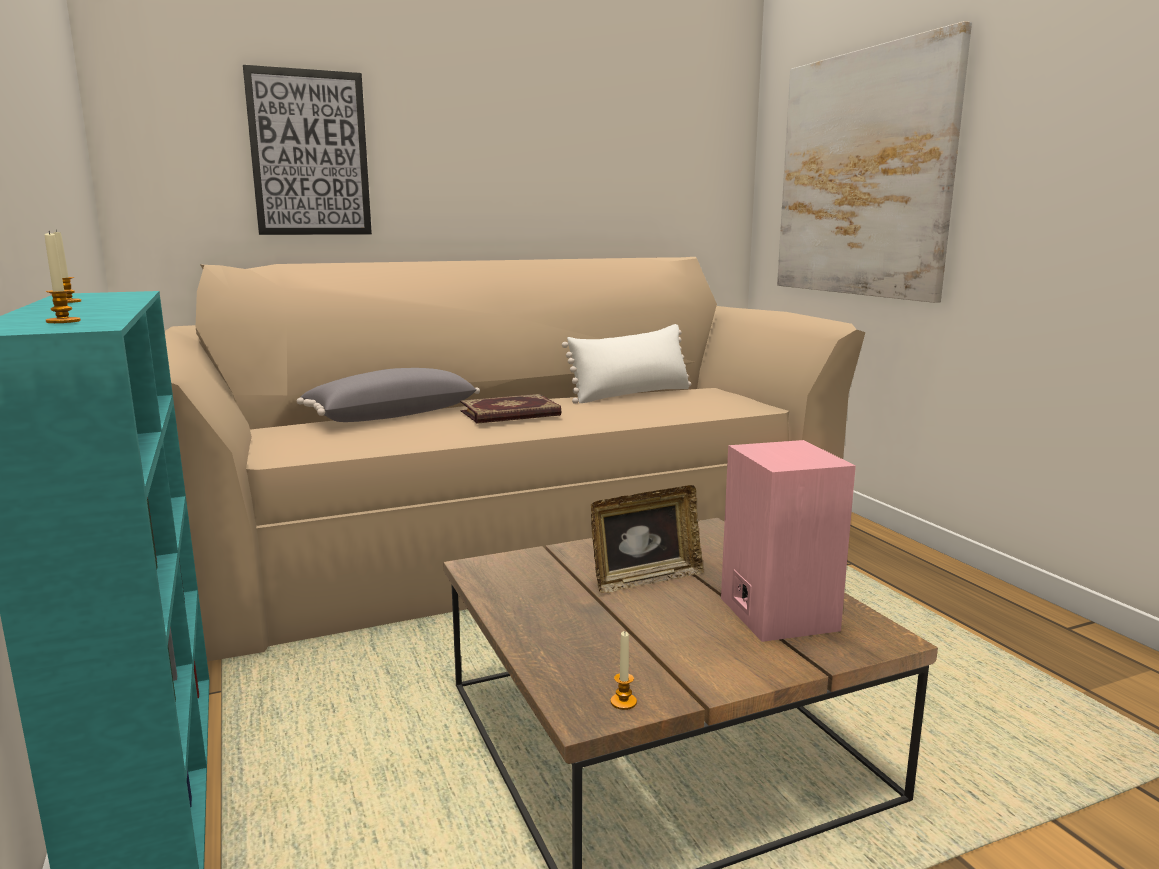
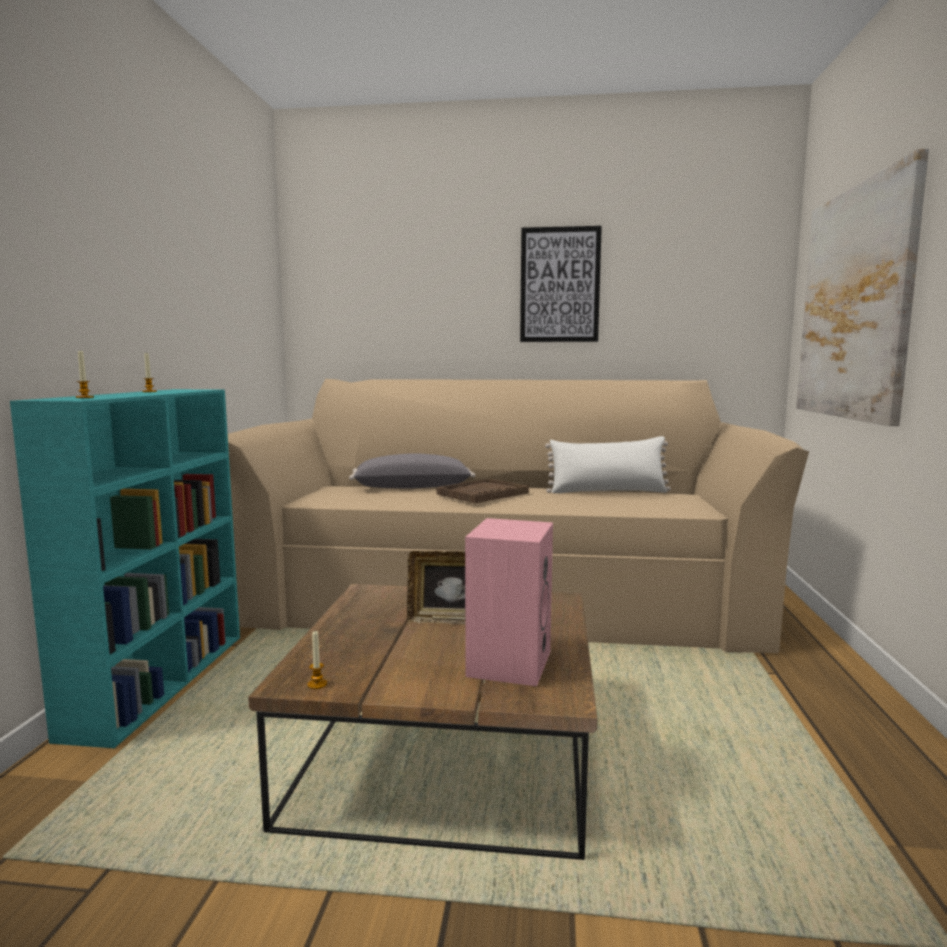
camera: 30 degrees right, 5 degrees down
(309, 154) = (409, 305): picture -> picture (560, 285)
(510, 414) = (482, 493): book -> brown tray

